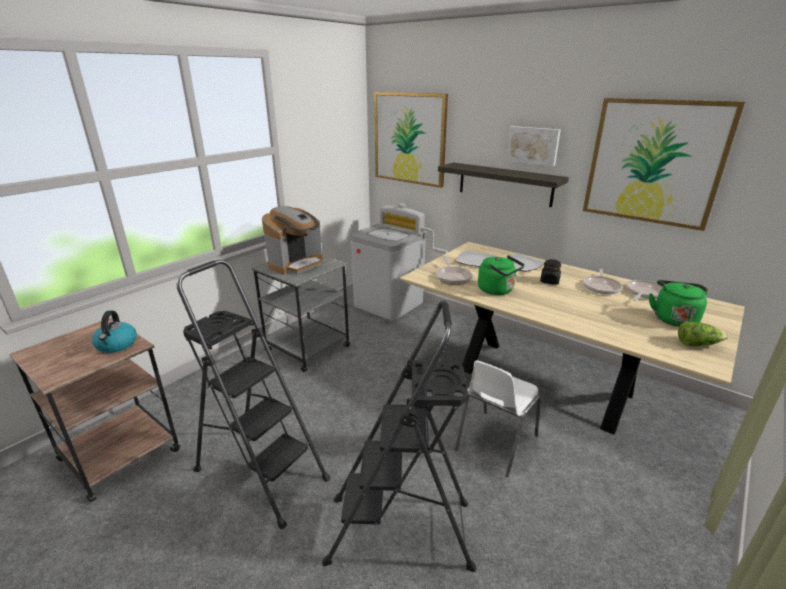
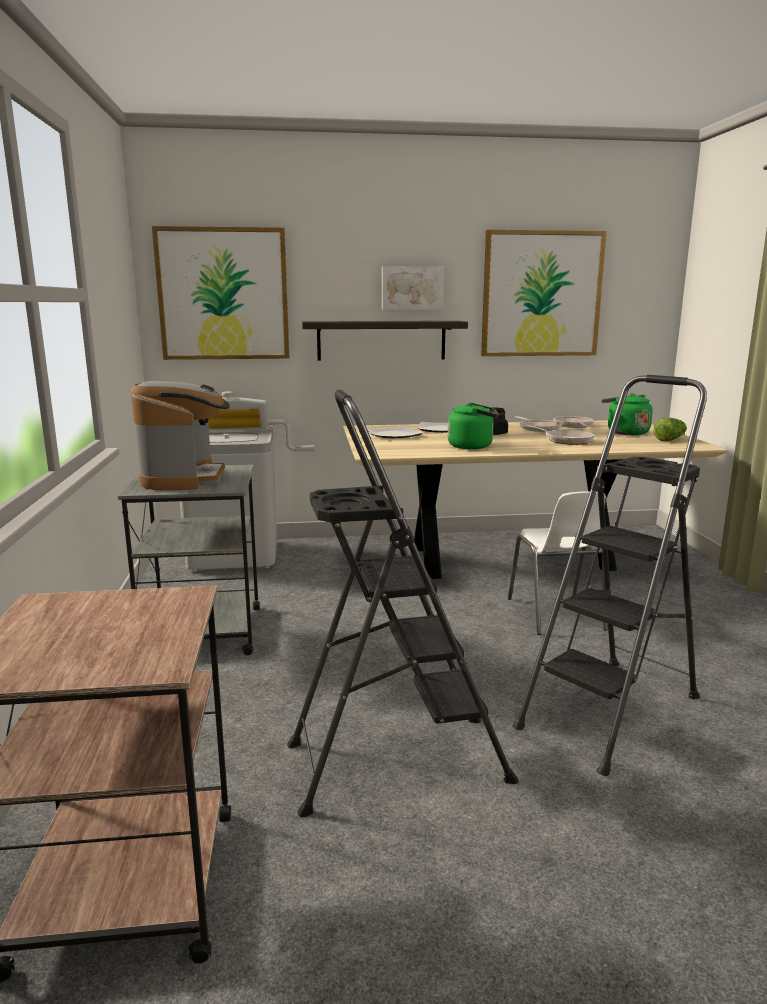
camera: 45 degrees left, 10 degrees down
(117, 345) = (151, 606): kettle -> none
(452, 277) = (407, 448): frying pan -> frying pan (565, 440)

